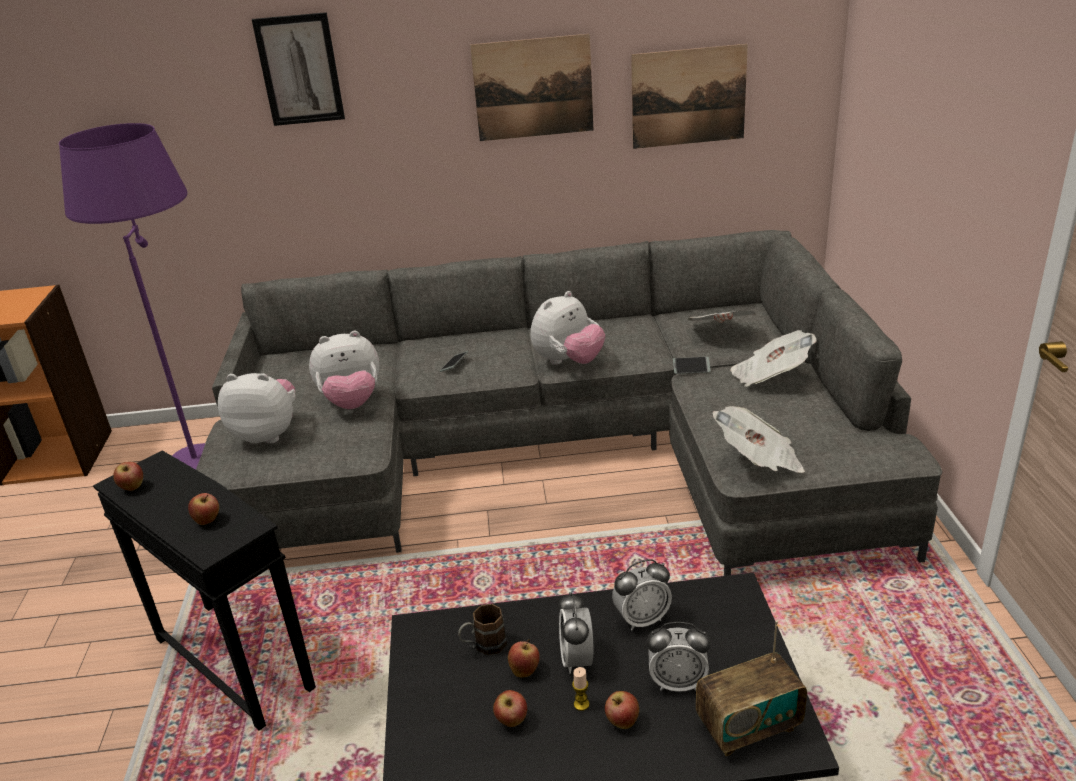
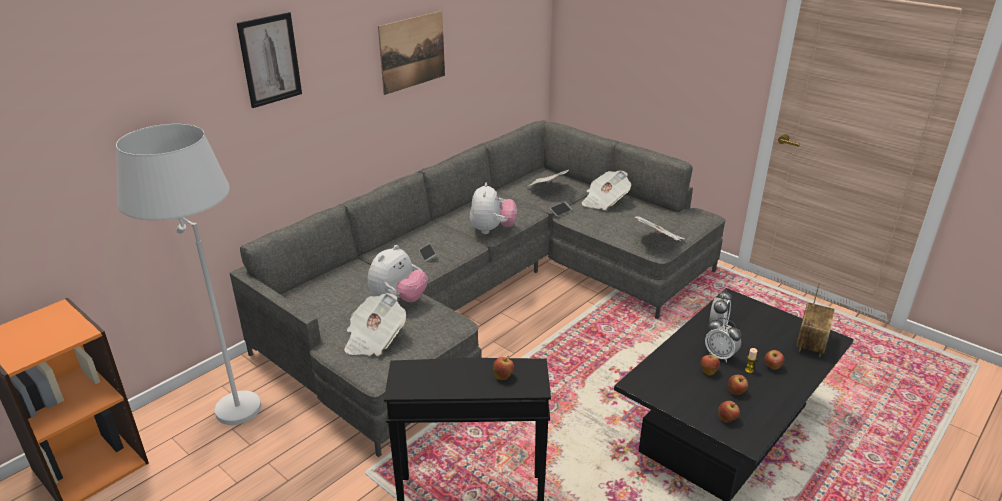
camera: 45 degrees left, 0 degrees up
(132, 487) = (417, 386): apple -> apple (727, 419)
(201, 447) = (225, 398): purple floor lamp -> white floor lamp
(267, 434) = (374, 339): plush toy -> newspaper
(484, 646) = (677, 373): brown mug -> none
(677, 682) = (767, 342): alarm clock -> none
(688, 97) = (488, 45): picture -> none

